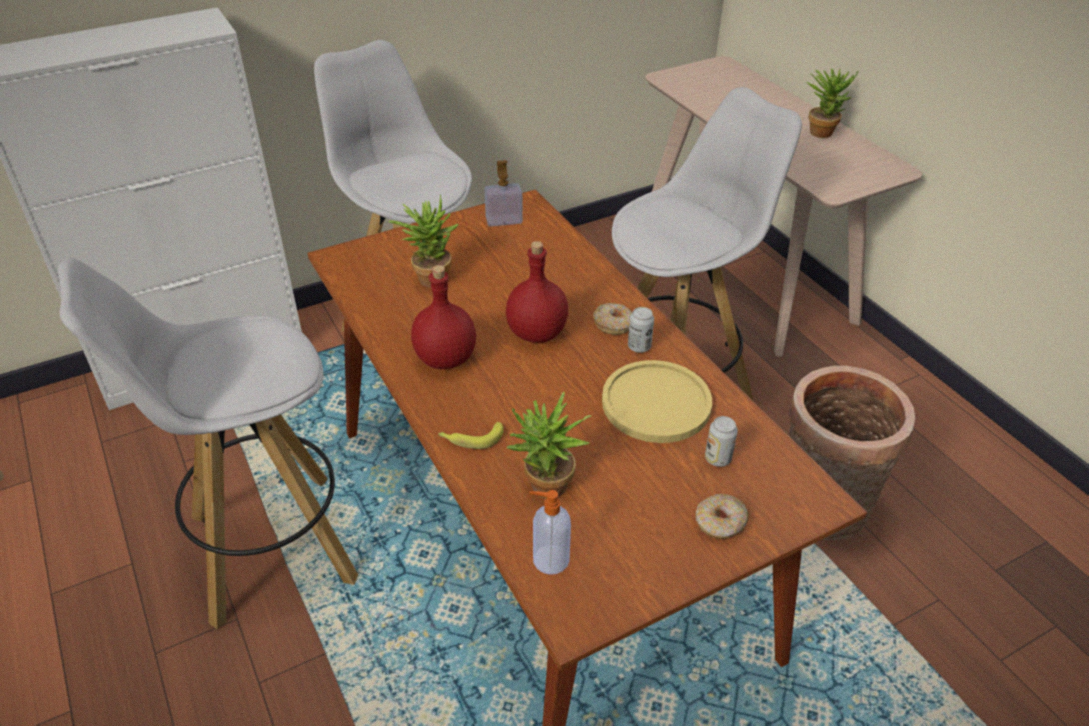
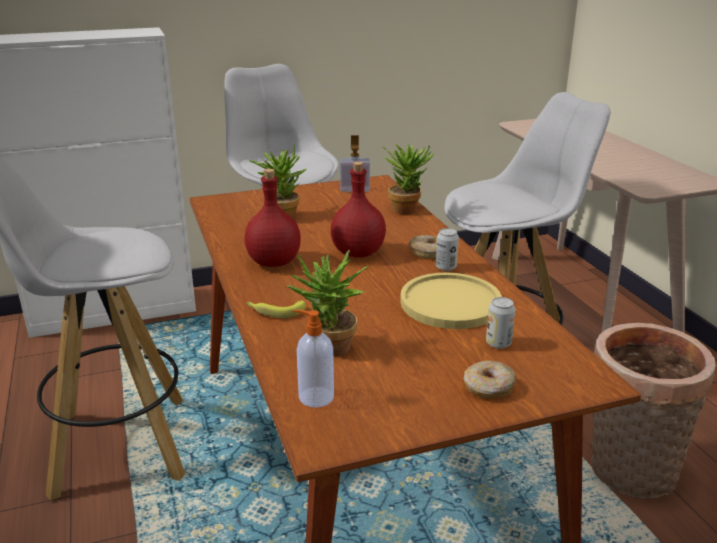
camera: 10 degrees right, 15 degrees down
(822, 130) = (644, 157): potted plant -> potted plant (407, 208)

